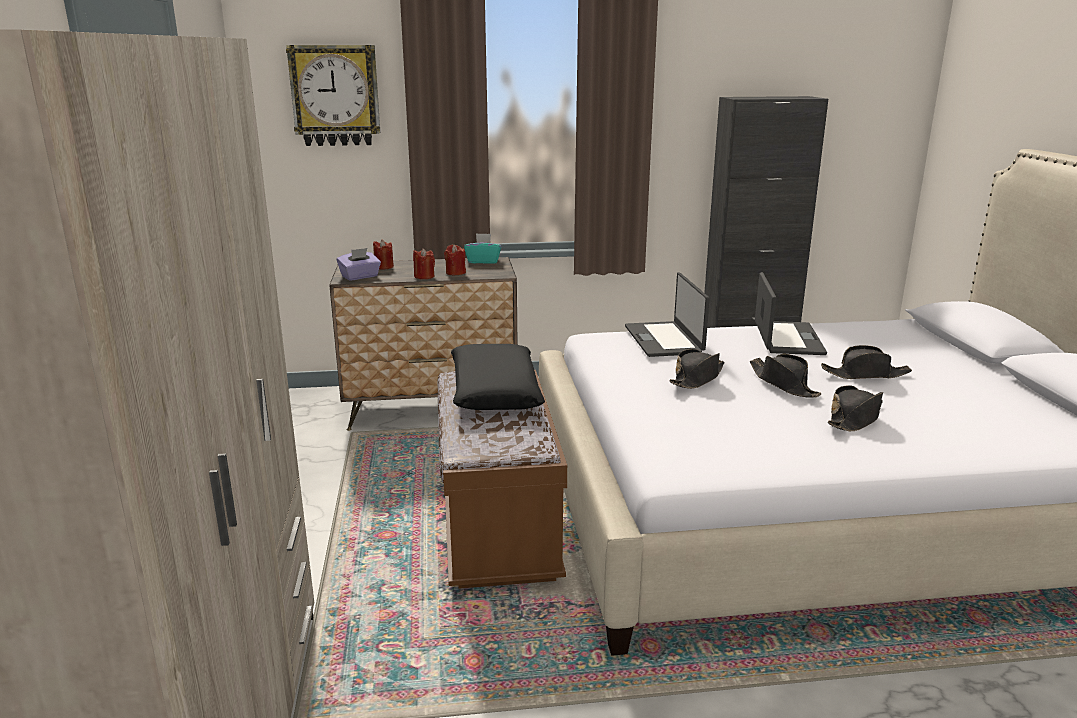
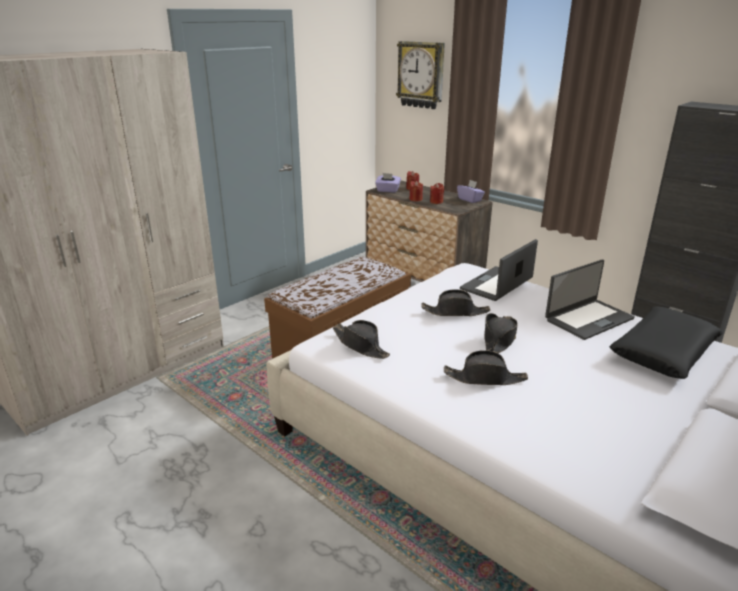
camera: 50 degrees right, 5 degrees up
(483, 261) = (470, 200): turquoise tissue box -> purple tissue box
(494, 391) = (357, 274): black pillow -> black pillow (663, 352)
(865, 374) = (575, 363): black hat -> black hat (360, 345)

